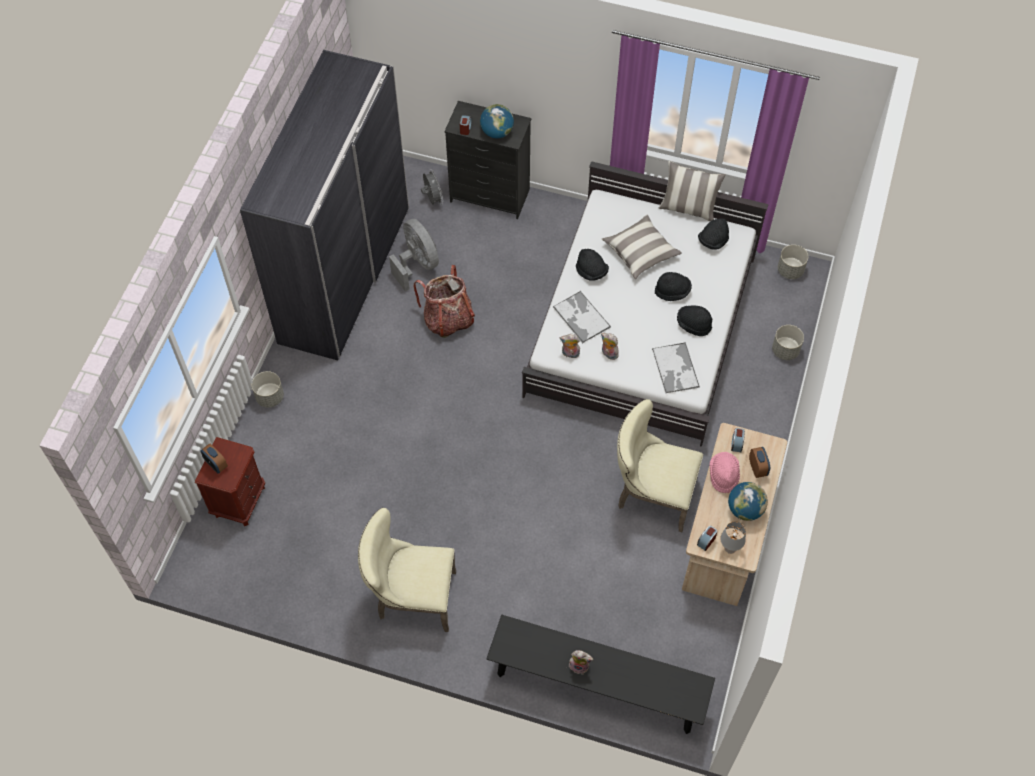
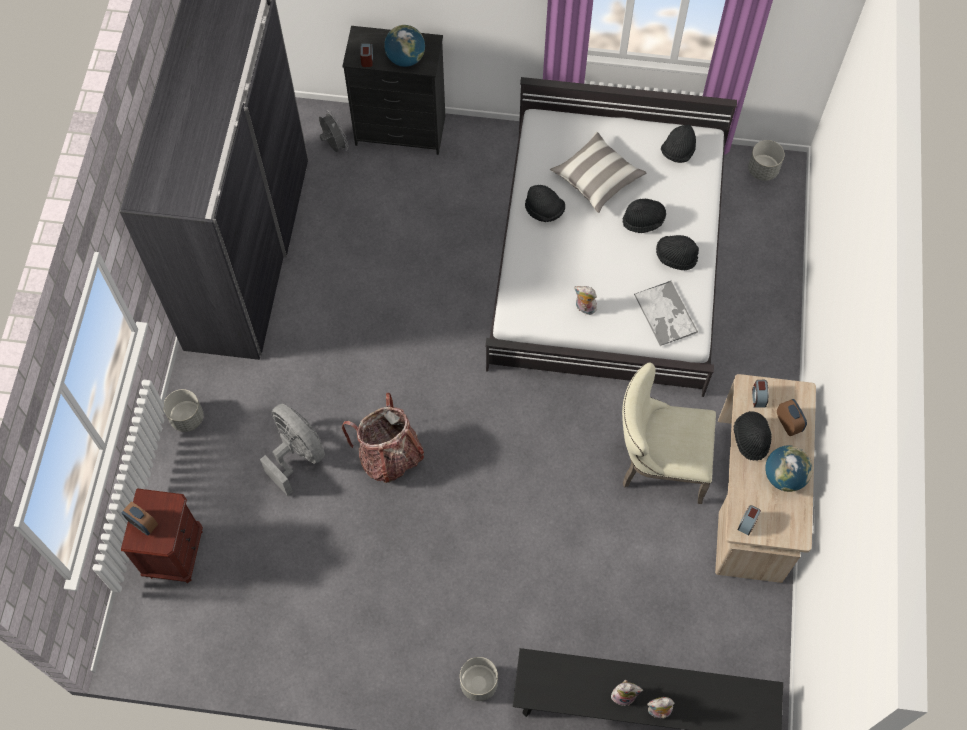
camera: 10 degrees left, 5 degrees up
(411, 597) = (403, 637): beige chair -> none
(417, 264) = (331, 227): grey fan -> grey fan (297, 454)
(448, 319) = (381, 289): backpack -> backpack (389, 456)
(570, 354) = (539, 315): plush toy -> plush toy (658, 712)
(581, 317) = (543, 268): tray -> none
(688, 208) = (641, 116): pillow -> none
(723, 475) = (751, 439): pink hat -> black hat
(730, 549) = (776, 528): grey table lamp -> none
(785, 350) = (776, 267): grey planter -> grey planter (478, 684)

